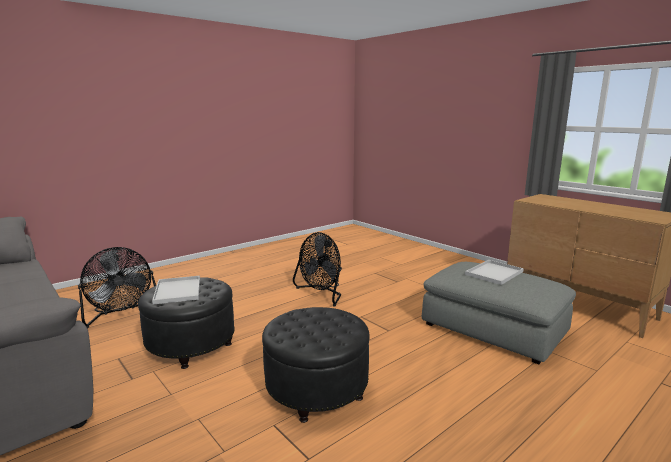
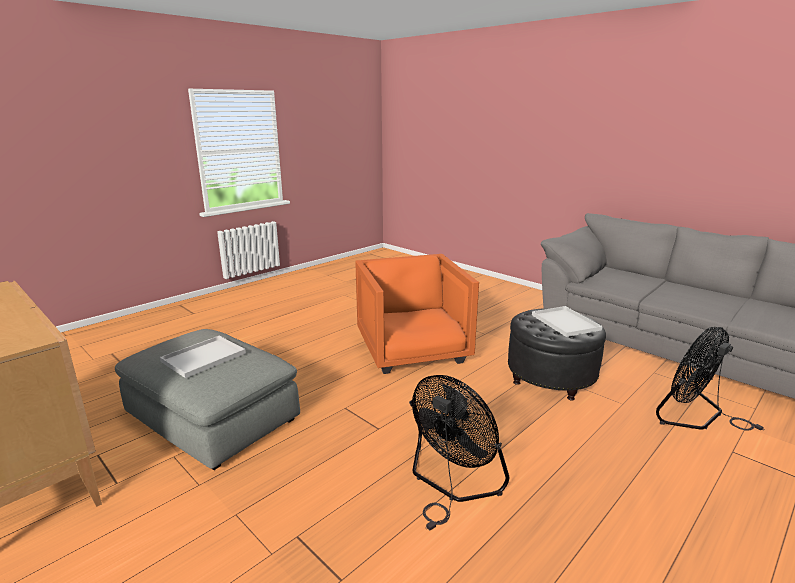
camera: 175 degrees right, 5 degrees up
(316, 391) = (412, 350): black ottoman -> orange armchair

